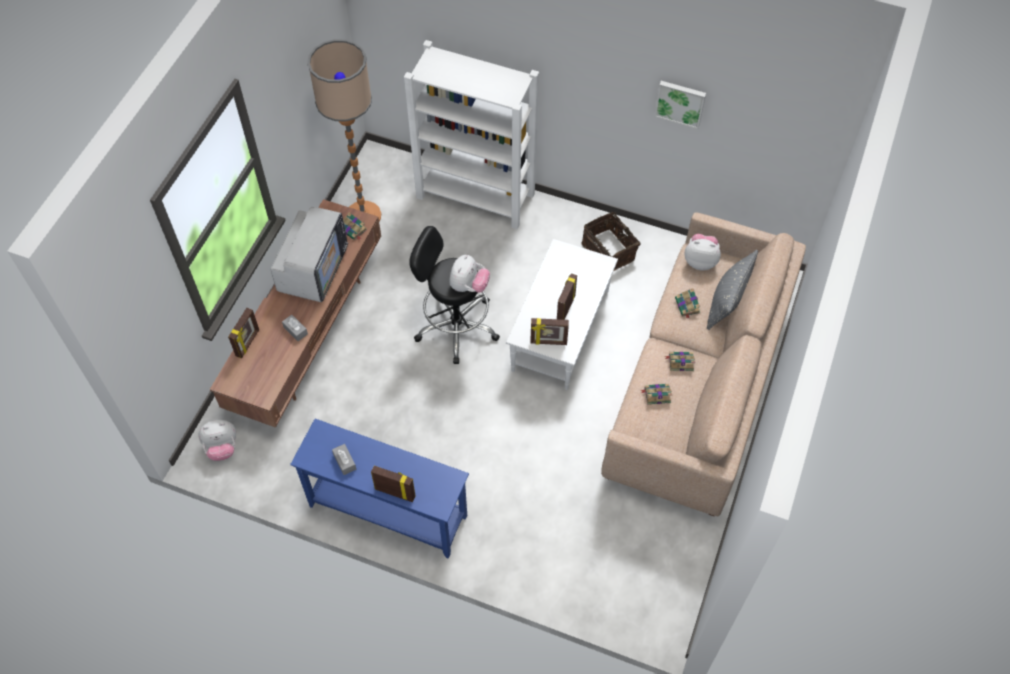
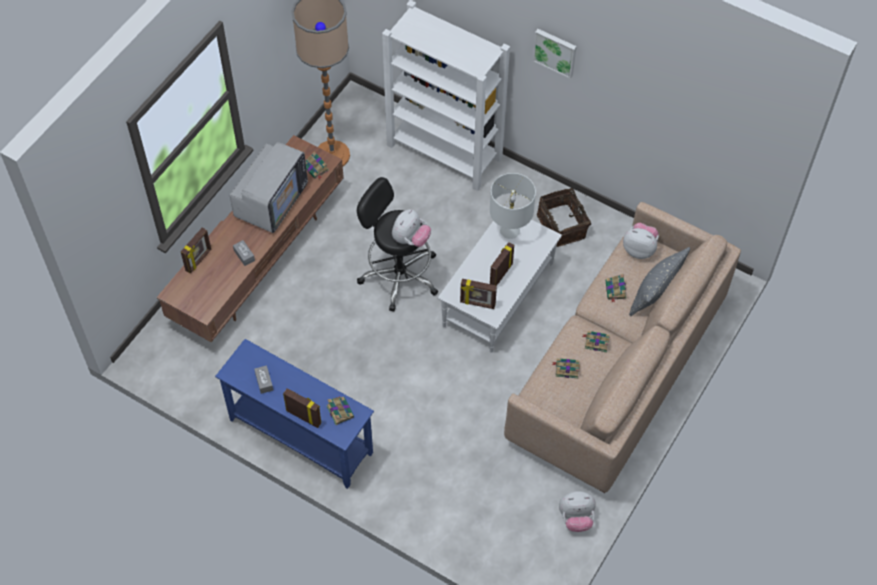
camera: 10 degrees right, 0 degrees up
(222, 447) = (160, 353): plush toy -> plush toy (576, 518)
(432, 480) = (339, 411): none -> book
(565, 264) = (510, 232): none -> white table lamp
(680, 103) = (636, 96): picture -> picture (555, 52)

